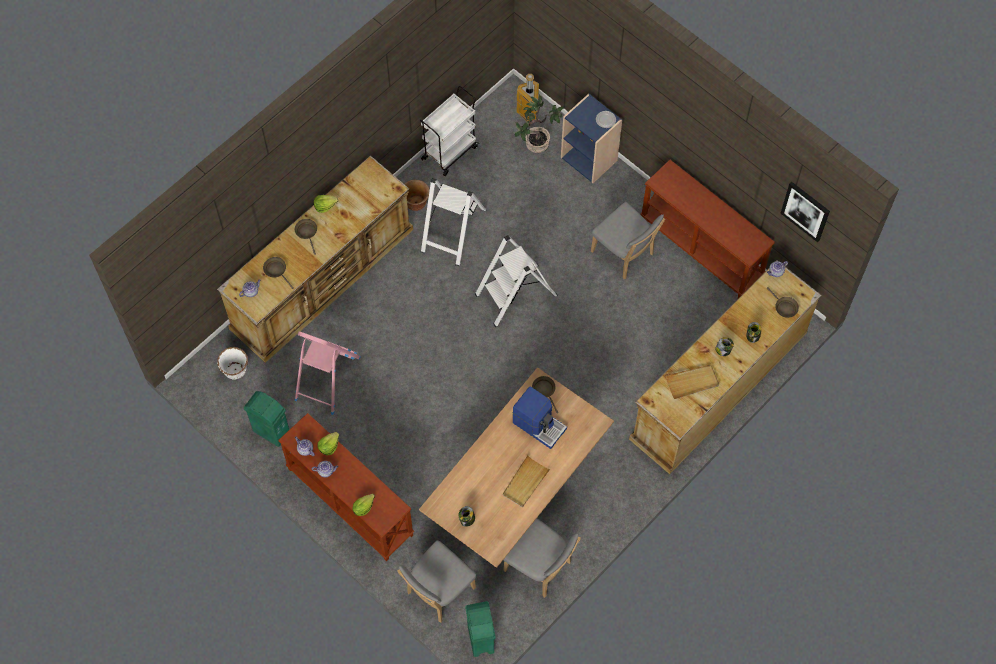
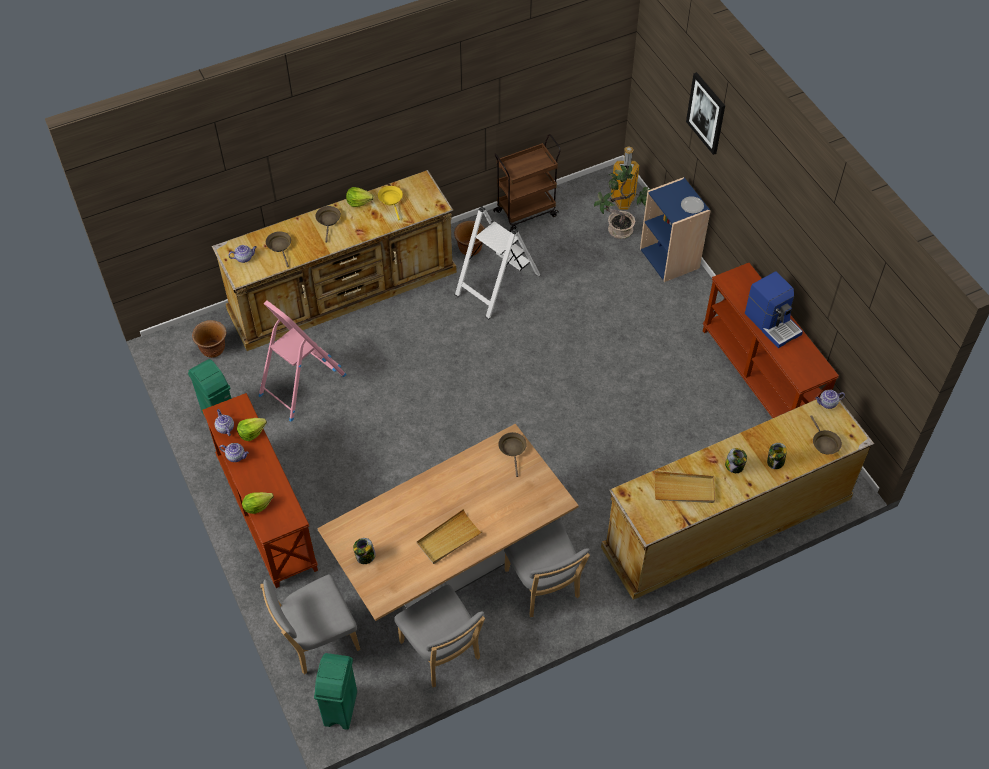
camera: 20 degrees right, 10 degrees down
(235, 371) = (213, 350): white planter -> brown planter
(352, 195) = (391, 200): none -> yellow frying pan
(450, 152) = (526, 213): white cart -> brown cart
(517, 294) = (538, 364): white step ladder -> none
(539, 424) = (491, 483): coffee machine -> coffee machine (772, 323)
(624, 254) = (671, 359): grey chair -> grey chair (543, 587)
(805, 211) = (879, 331): picture -> picture (706, 113)

